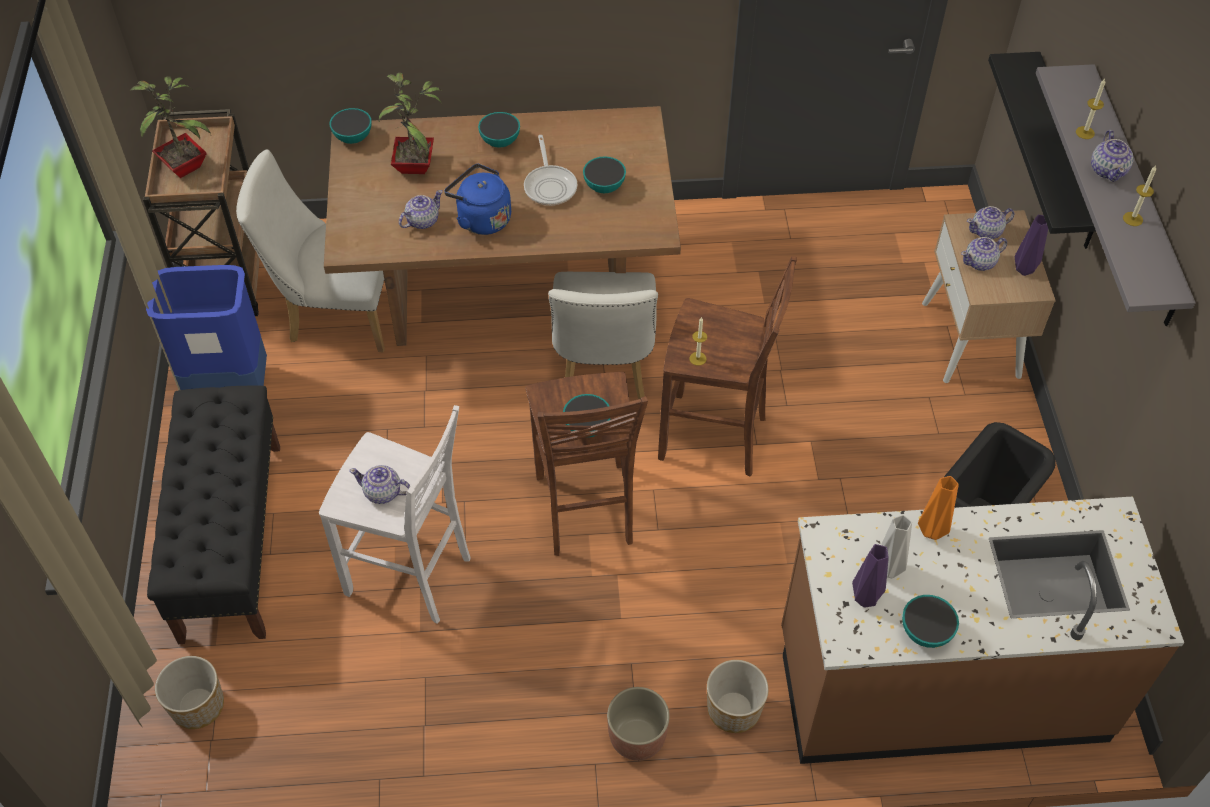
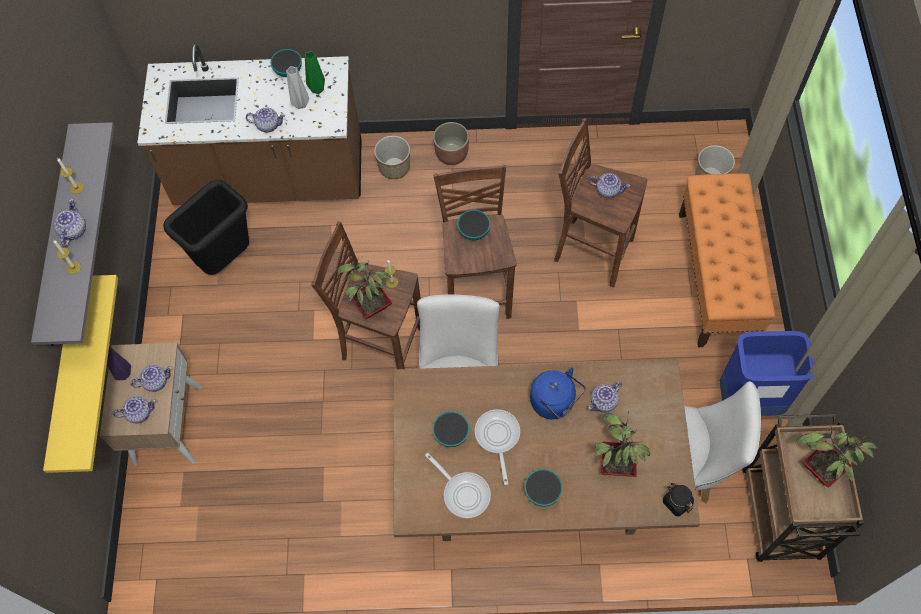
camera: 175 degrees left, 10 degrees up
(231, 540) = (716, 278): black bench -> orange bench
(353, 137) = (677, 502): bowl -> black jar
(412, 576) = (591, 250): white stool -> brown stool
(587, 139) = (463, 493): none -> frying pan
(722, 328) = (370, 307): none -> potted plant
(867, 598) = (316, 89): purple vase -> green vase
(930, 531) = (268, 125): orange vase -> teapot
(1065, 153) = (66, 377): black shelf -> yellow shelf

